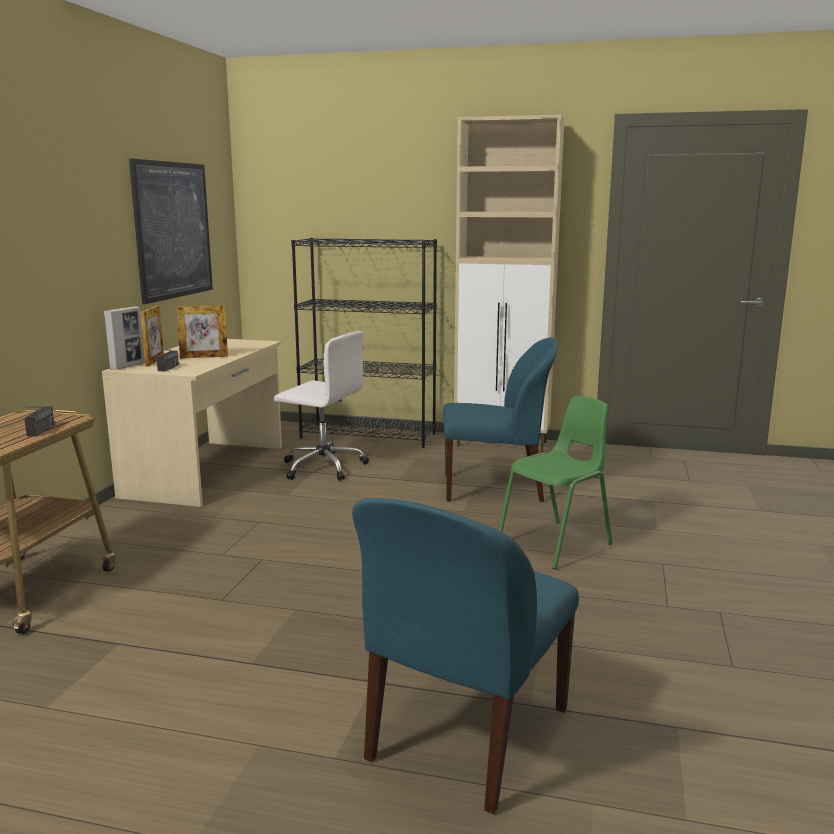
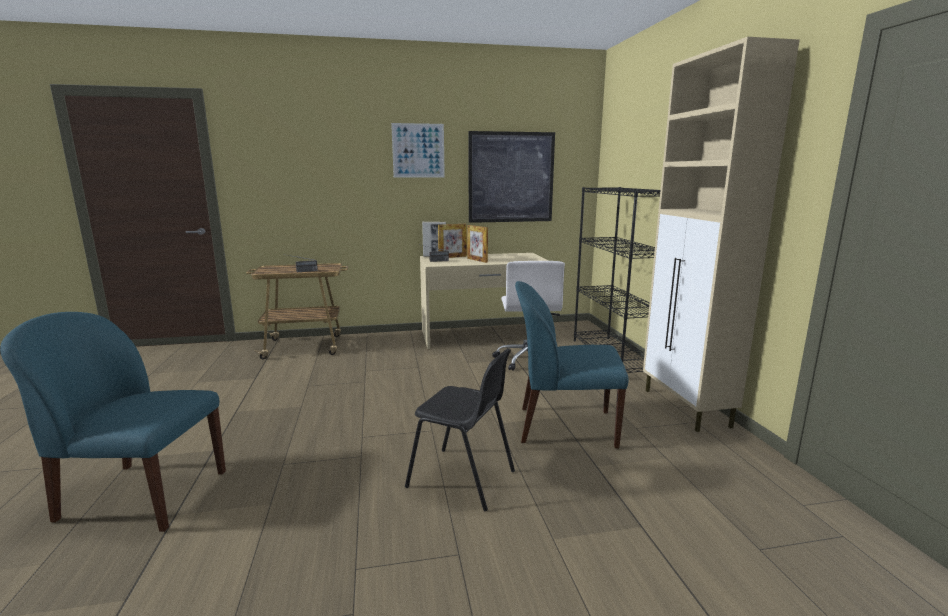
camera: 65 degrees right, 0 degrees up
(80, 189) = (418, 150): none -> picture
(495, 488) = (564, 426): blue chair -> blue chair turned 120 degrees clockwise
(556, 544) = (462, 479): green chair -> black chair

